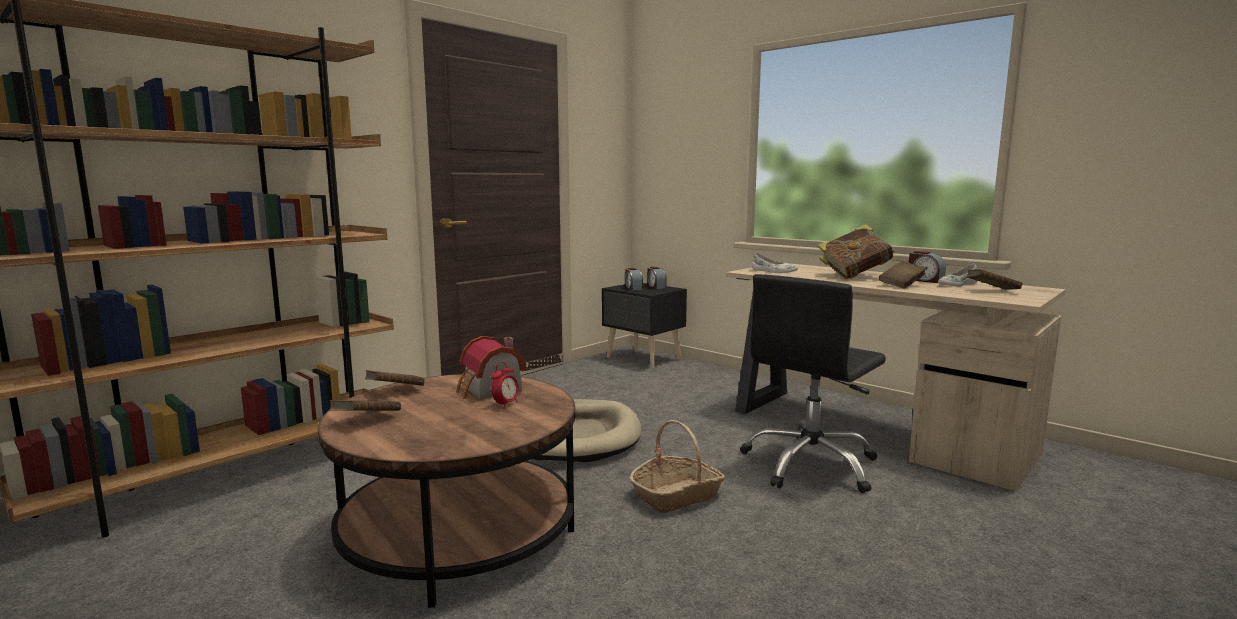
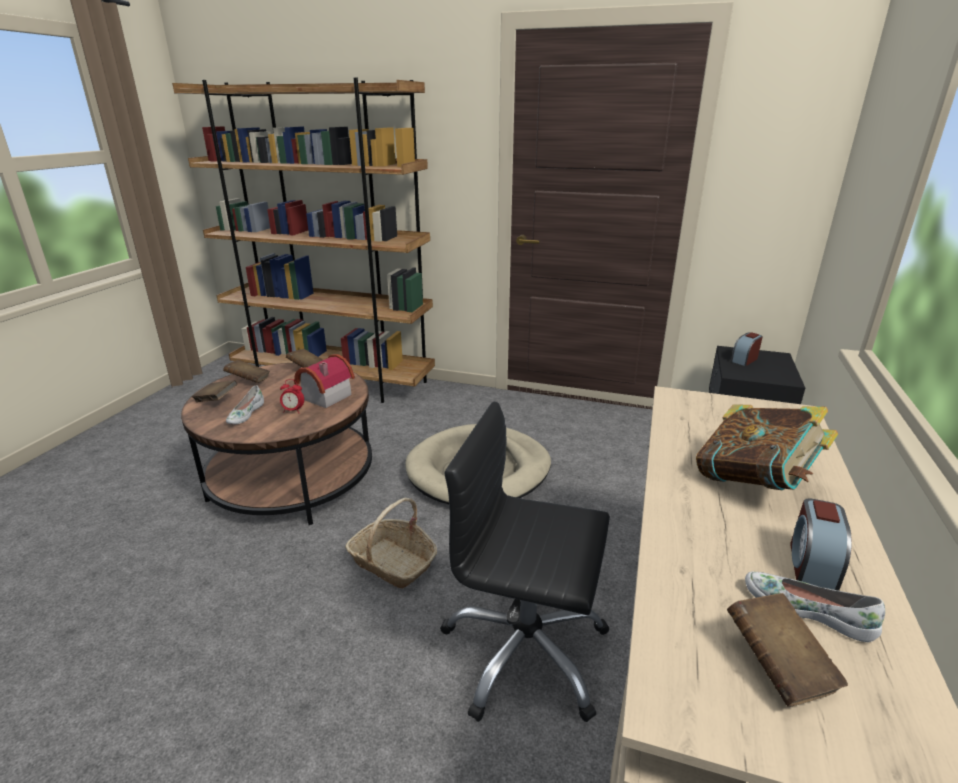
camera: 65 degrees right, 15 degrees up
(656, 287) = (778, 369): alarm clock -> none
(773, 271) = (704, 414): white shoe -> white shoe (245, 414)
(901, 285) = (709, 537): brown book -> brown book (216, 400)

